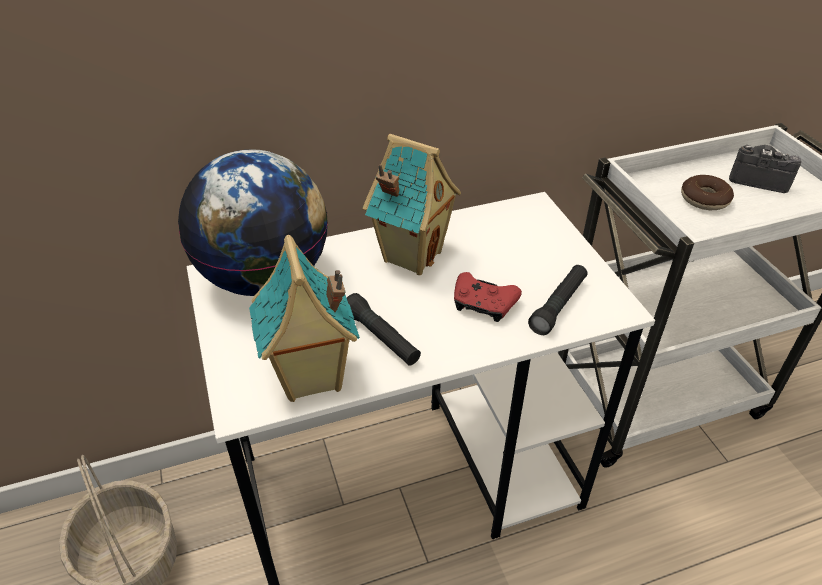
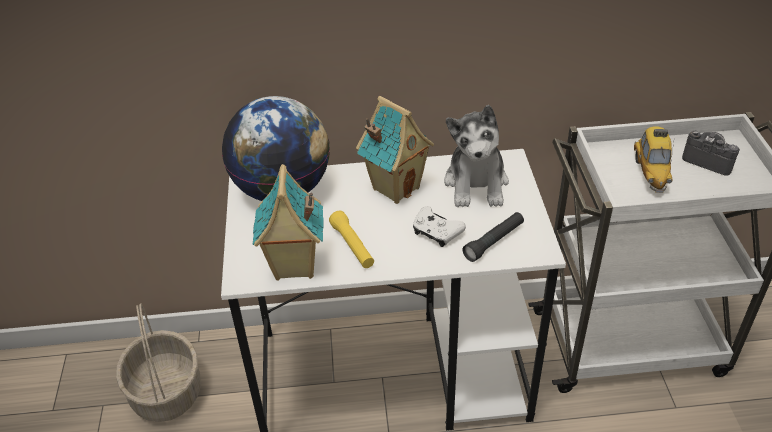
camera: 15 degrees right, 0 degrees up
(381, 338) = (352, 246): black flashlight -> yellow flashlight
(483, 304) = (436, 232): red game controller -> white game controller
(508, 238) = (476, 183): none -> plush toy
(704, 199) = (651, 172): donut -> toy car

